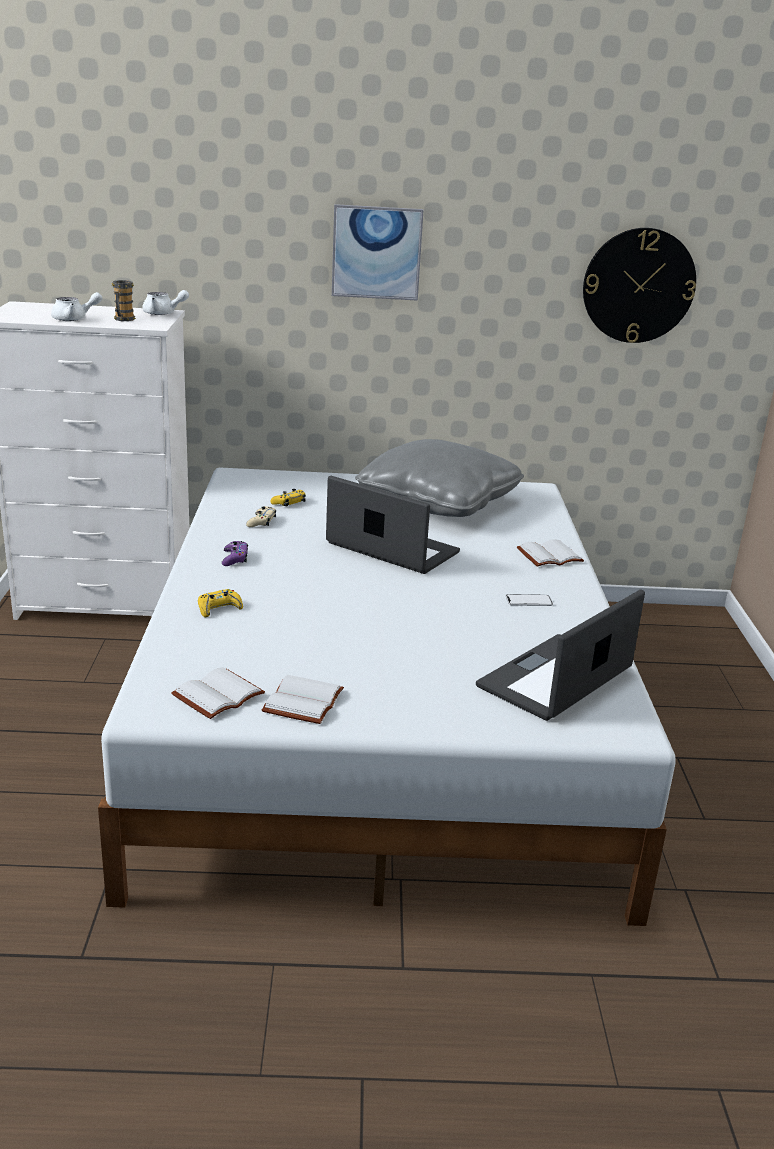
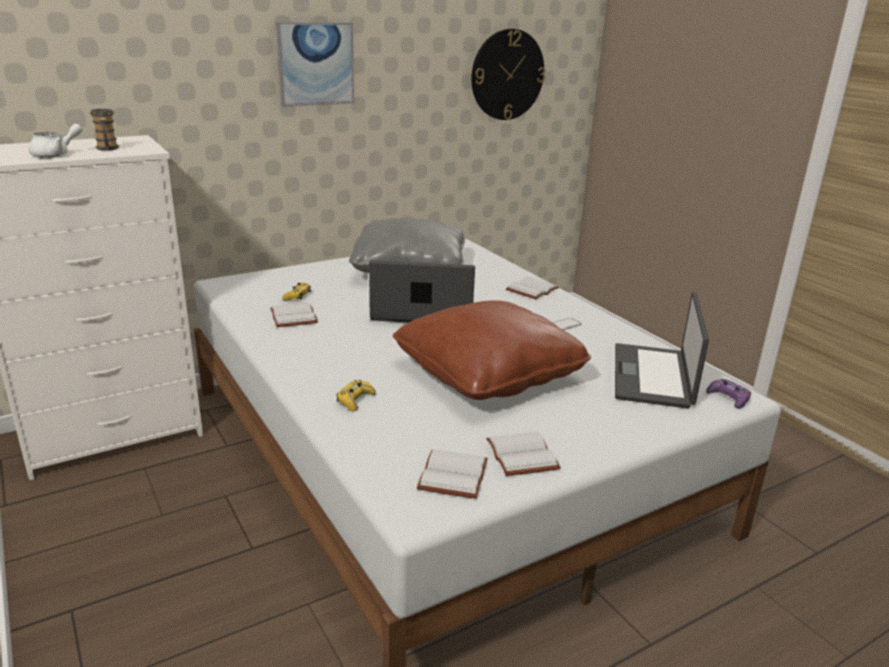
camera: 30 degrees left, 0 degrees up
(163, 313) = (135, 139): white teapot -> none
(235, 558) = (313, 353): purple game controller -> purple game controller (728, 398)
(261, 522) = (295, 317): beige game controller -> white book
(375, 623) = (488, 374): none -> brown pillow

